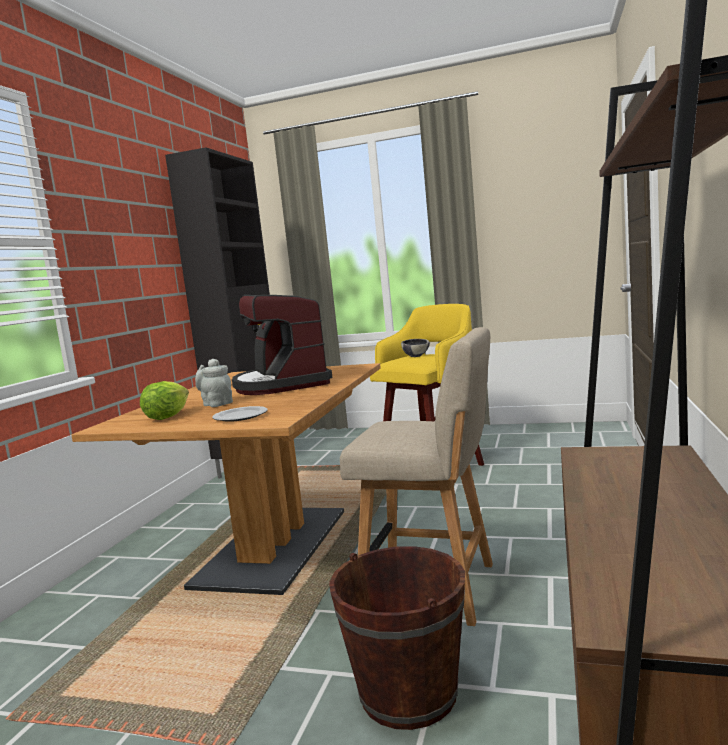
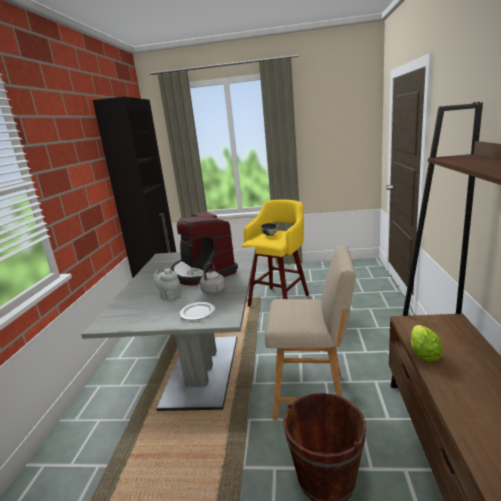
camera: 10 degrees left, 10 degrees up
(167, 416) = (142, 312): lettuce -> lettuce (423, 354)
(273, 548) = (202, 370): brown dining table -> grey dining table
(278, 400) = (212, 291): none -> grey kettle

